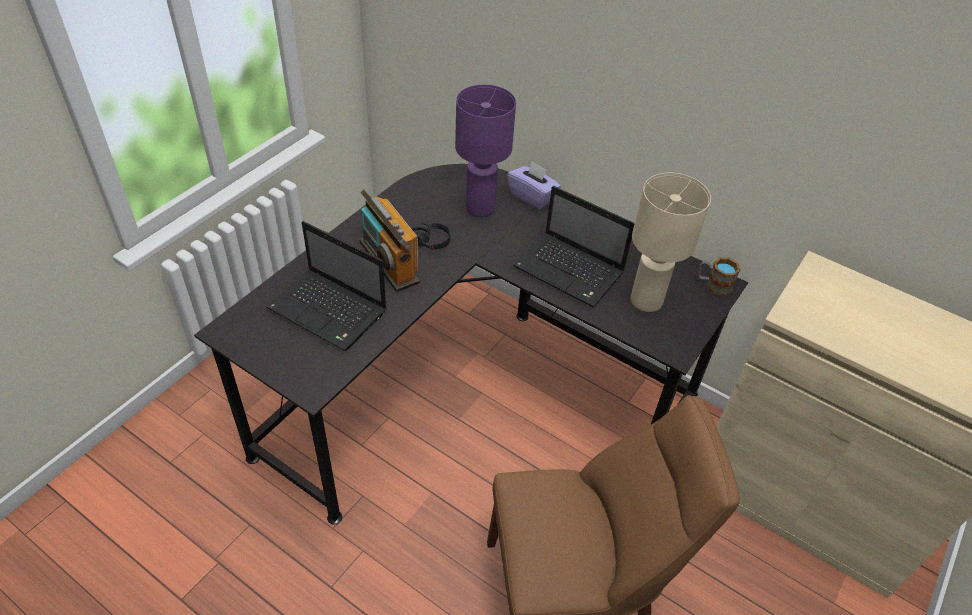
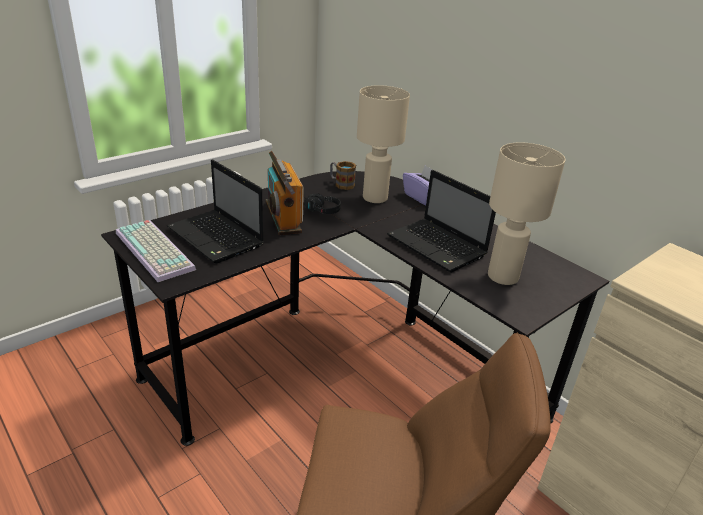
camera: 15 degrees right, 15 degrees down
(272, 346) = (156, 251): none -> keyboard
(480, 209) = (375, 198): purple table lamp -> beige table lamp
(713, 285) = (573, 277): mug -> mug (341, 184)

